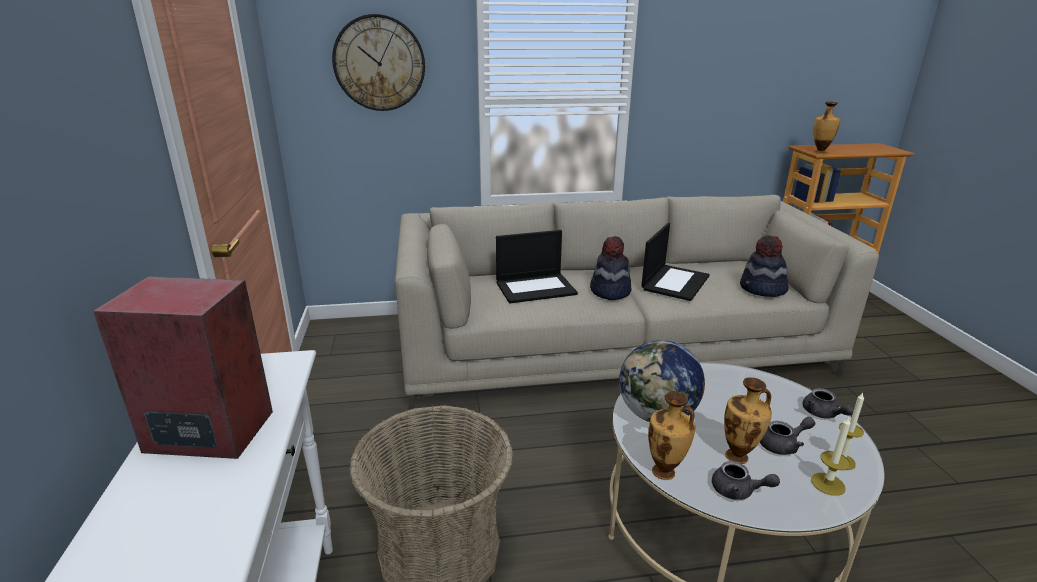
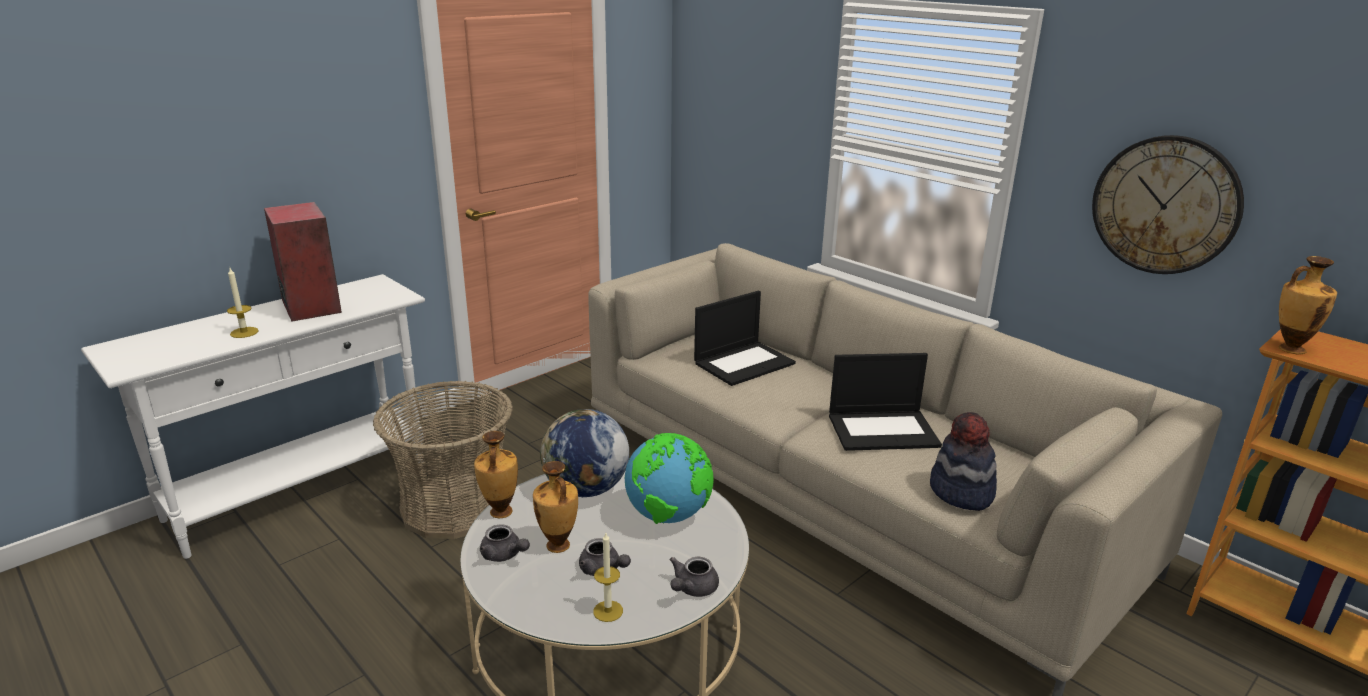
camera: 55 degrees right, 0 degrees up
(379, 63) = (750, 80): wall clock -> wall clock (1165, 205)
(536, 288) = (744, 363): laptop -> laptop turned 75 degrees counterclockwise
(609, 291) = (797, 400): hat -> none
(721, 392) = (669, 516): none -> globe
(738, 491) = (504, 555): grey teapot -> grey teapot turned 45 degrees counterclockwise
(828, 484) = (558, 606): candle -> candle (244, 332)

